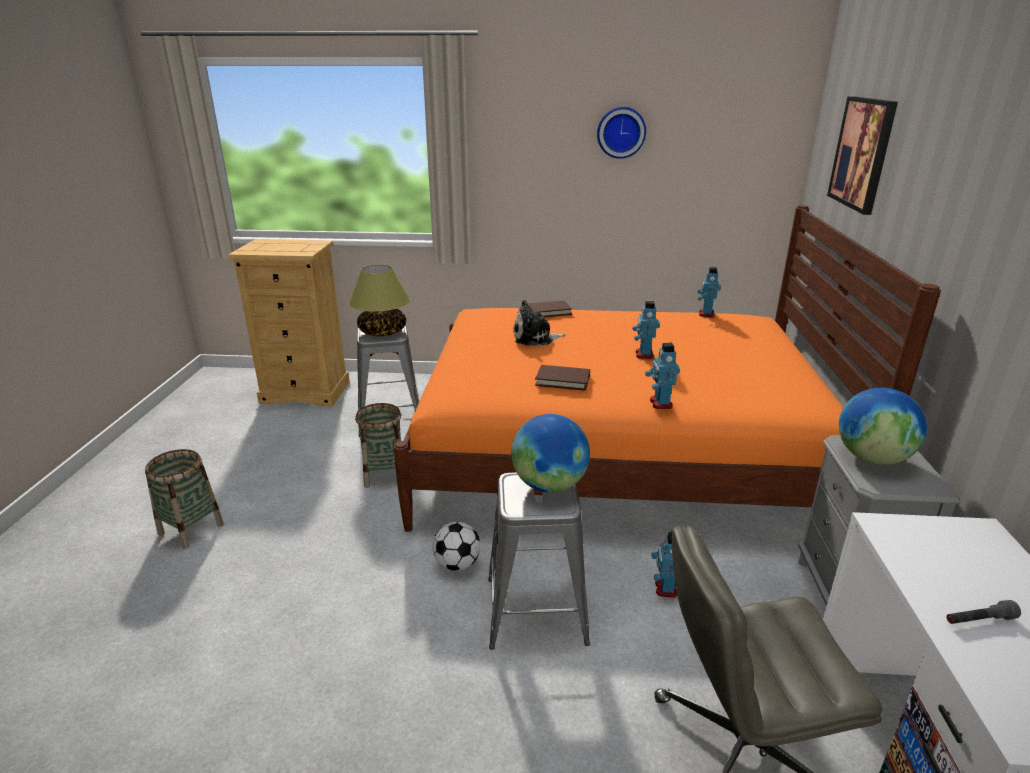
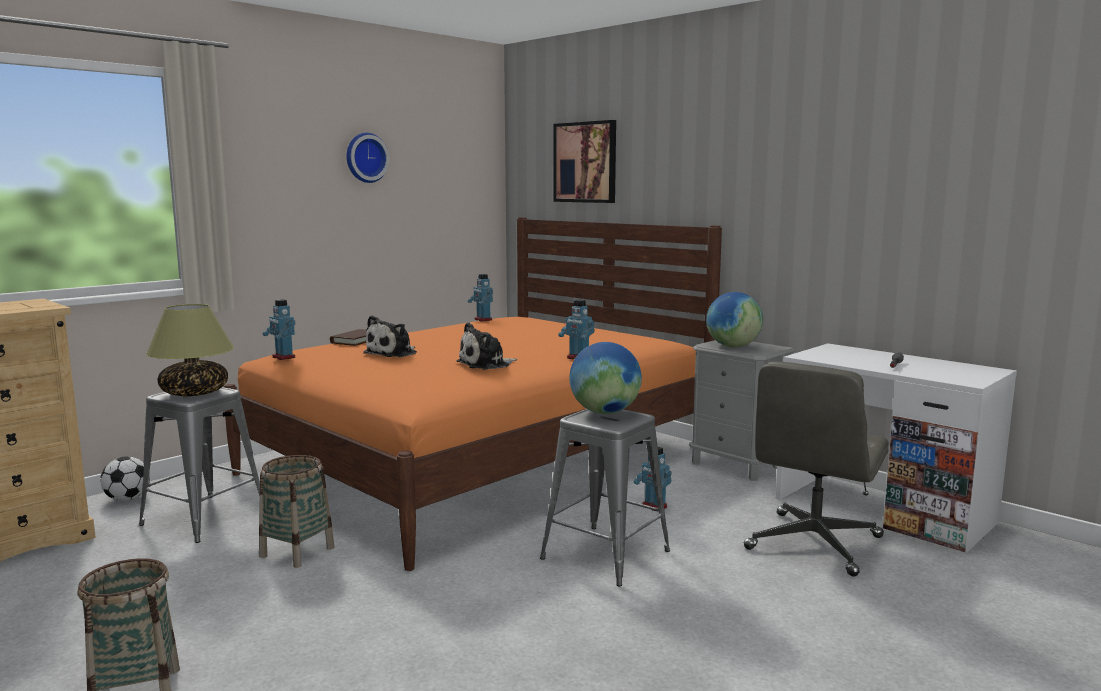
camera: 50 degrees left, 15 degrees down
(457, 564) = (499, 564): football -> football (127, 499)
(562, 380) = (486, 364): brown book -> plush toy
(643, 354) = (503, 342): toy robot -> toy robot (283, 357)

